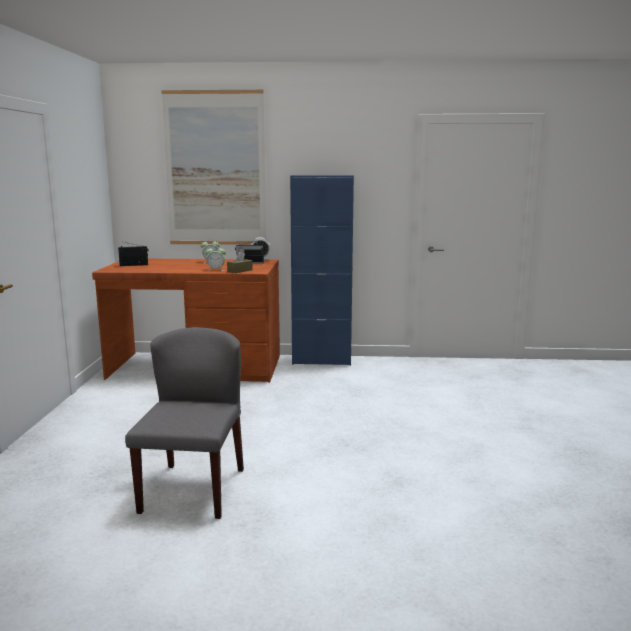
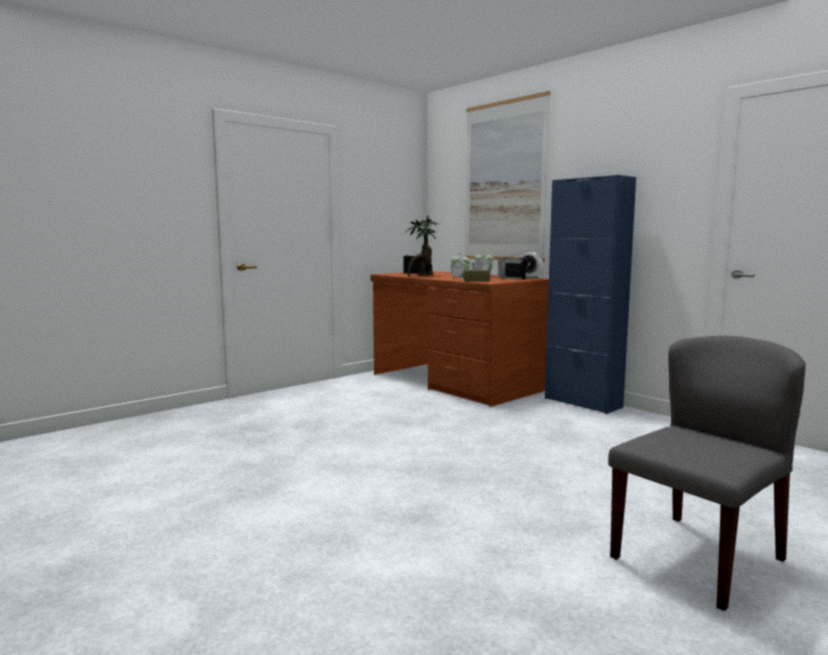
camera: 45 degrees right, 5 degrees down
(158, 268) = (422, 275): none -> potted plant
(193, 489) = (266, 456): grey chair -> grey chair (697, 557)

